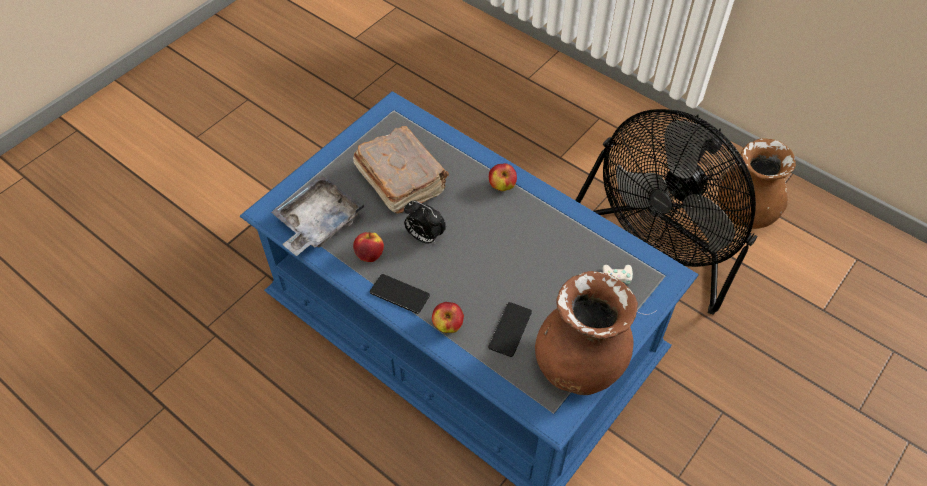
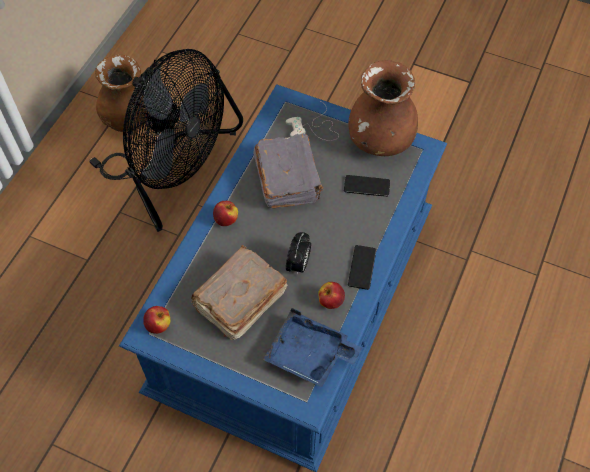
camera: 105 degrees left, 5 degrees up
(318, 223) = (309, 355): grey tray -> blue tray
(448, 325) = (378, 226): apple -> apple (159, 325)
(542, 252) = (288, 178): none -> grey book

